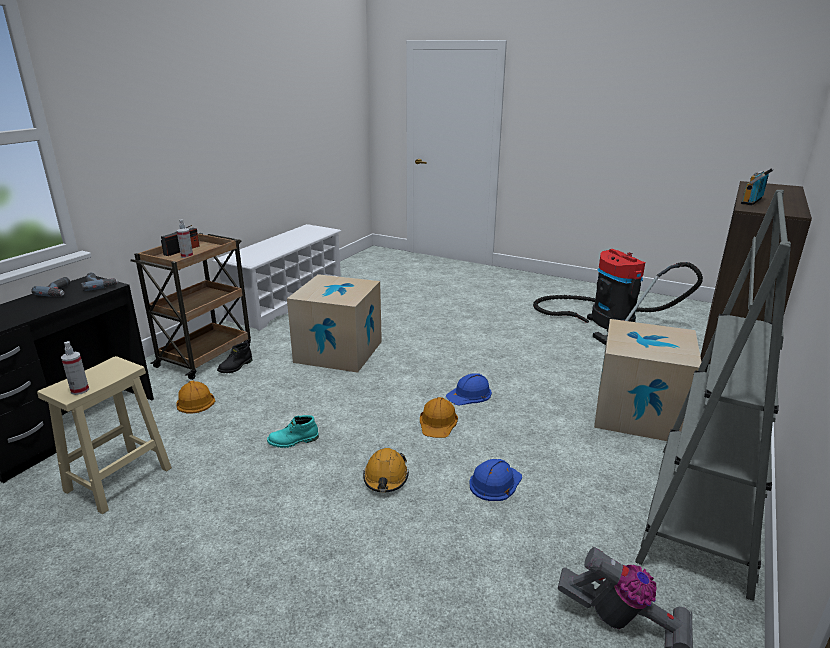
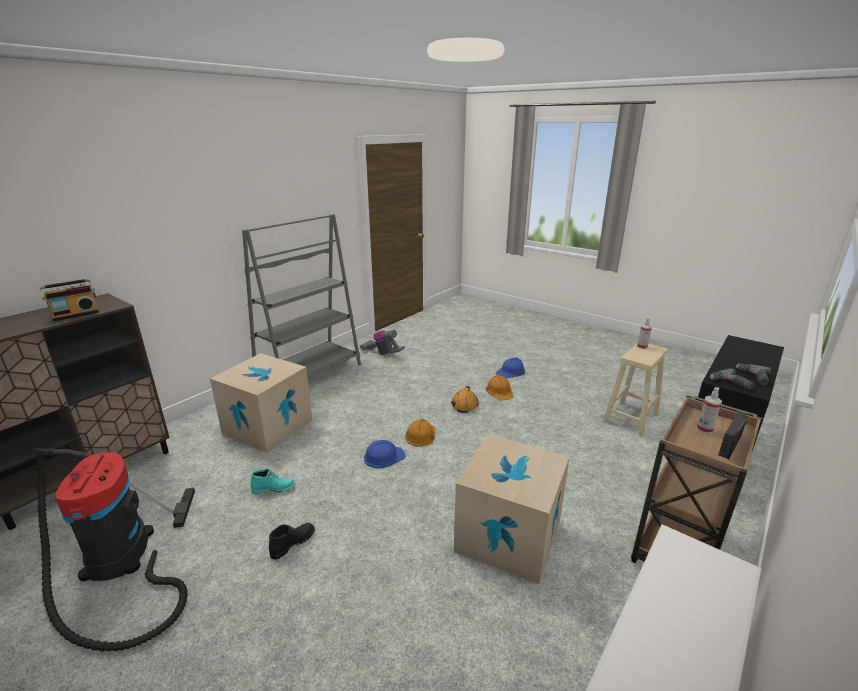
camera: 170 degrees left, 0 degrees up
(194, 400) = (632, 476): orange hard hat -> orange hard hat (499, 391)
(236, 367) = (623, 521): black boot -> black boot (292, 543)
(293, 441) = (528, 431): turquoise boot -> turquoise boot (274, 488)
(495, 482) = (402, 396): blue hard hat -> blue hard hat (511, 371)

